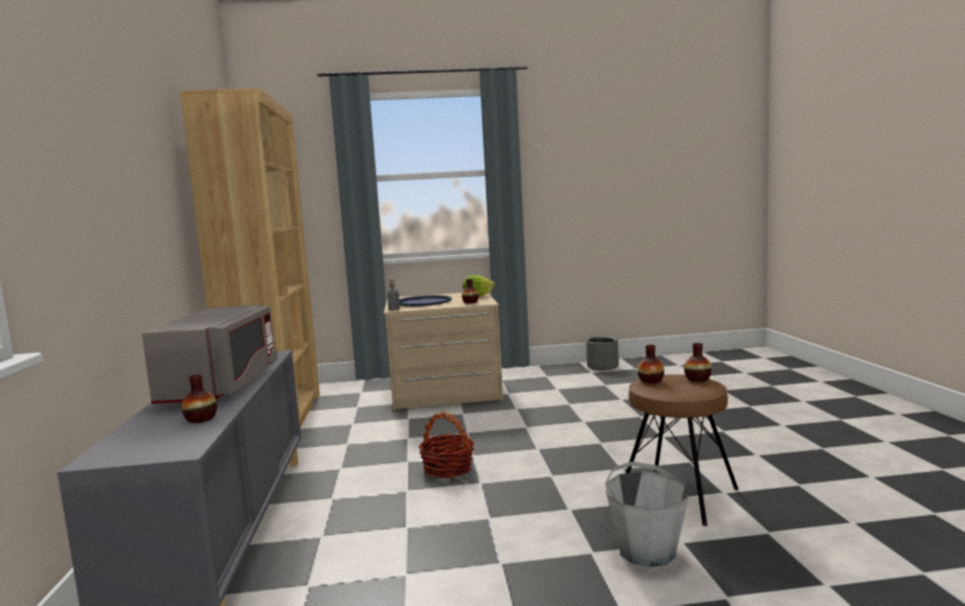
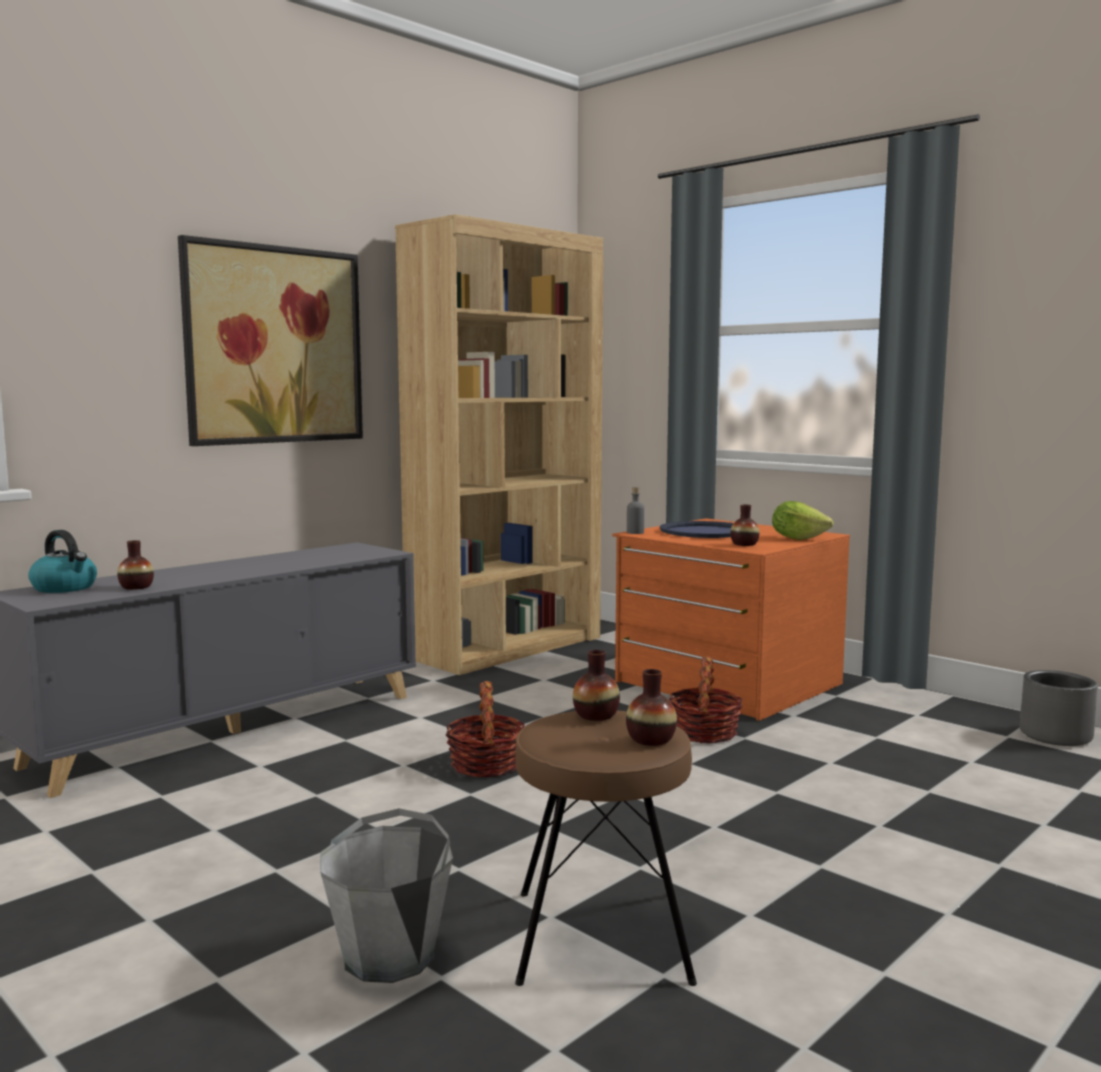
camera: 50 degrees right, 0 degrees up
(132, 441) = (65, 588): none -> kettle
(136, 191) = (274, 345): none -> picture
(222, 386) = (249, 567): grey microwave -> none
(445, 392) = (726, 683): beige dresser -> orange dresser
(496, 413) = (704, 733): none -> basket

